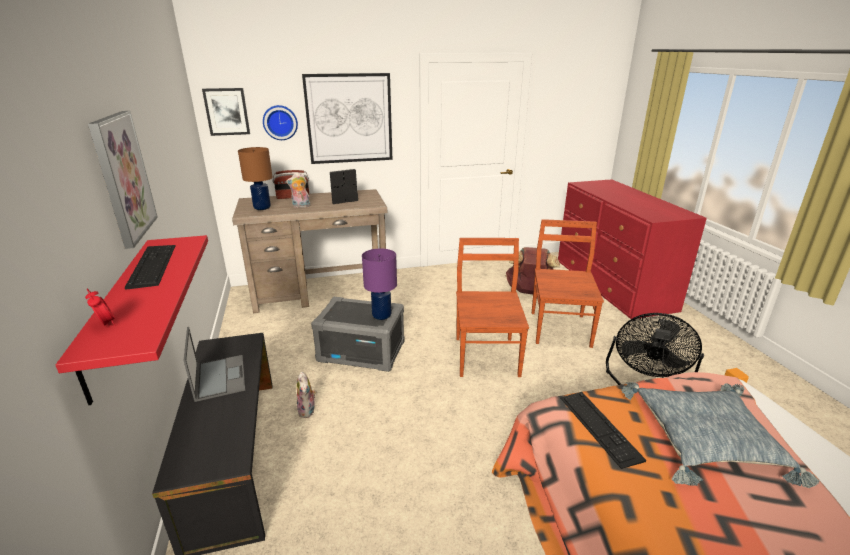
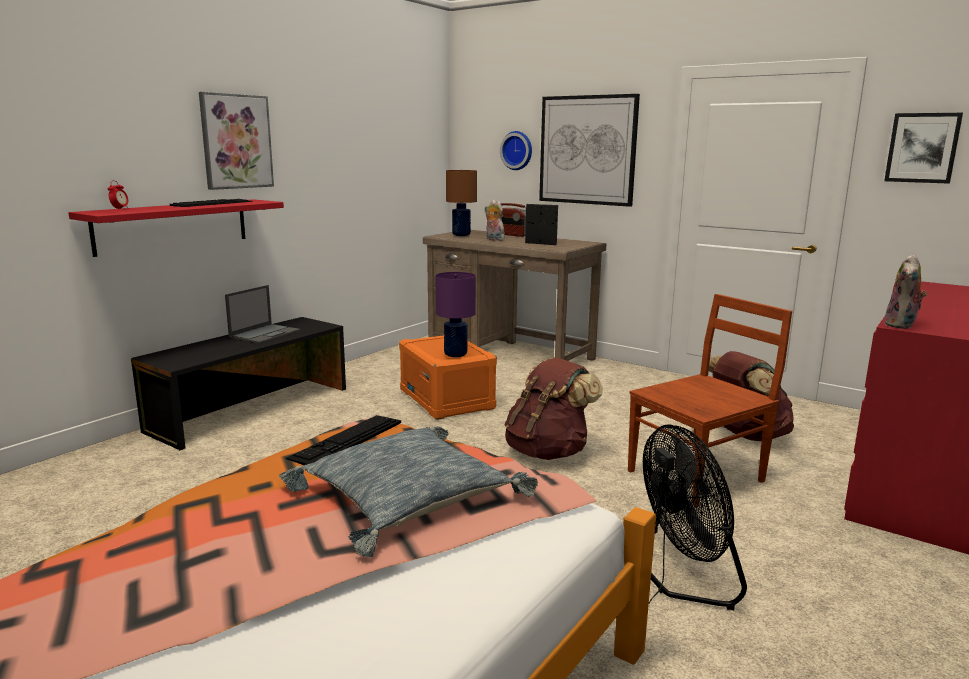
camera: 50 degrees right, 10 degrees down
(227, 111) = (474, 136): picture -> picture (922, 148)
(308, 411) = (333, 411): plush toy -> plush toy (902, 325)
(362, 351) = (447, 400): grey storage box -> orange storage box
(486, 355) = (548, 452): brown chair -> brown backpack

